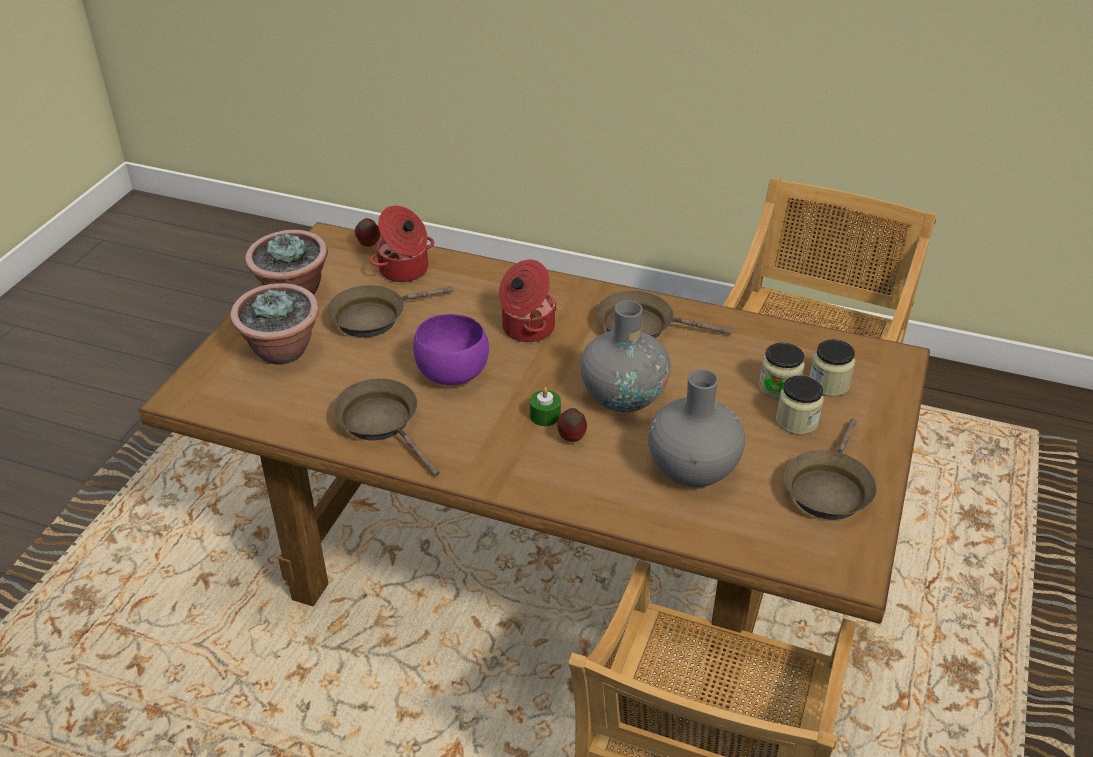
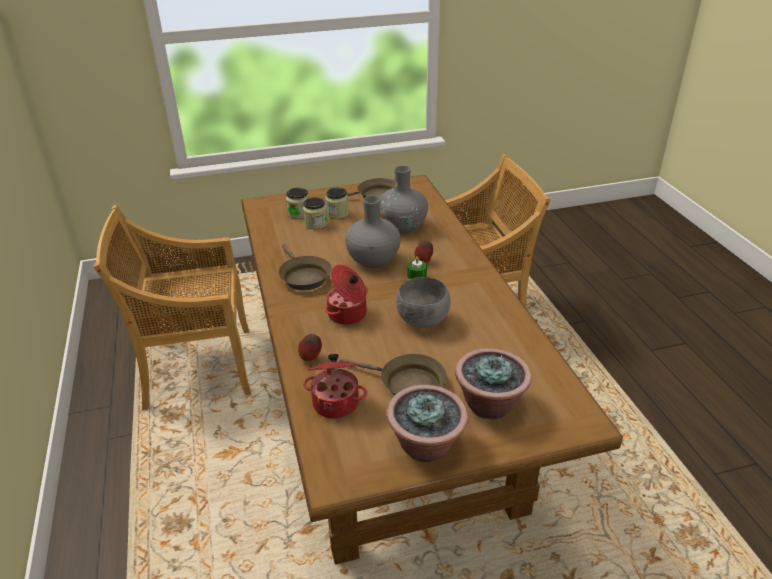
camera: 125 degrees left, 5 degrees down
(368, 245) = (320, 445): apple -> apple (311, 358)
(382, 423) = (492, 324): brown frying pan -> none
(451, 374) = (423, 321): purple bowl -> grey bowl

